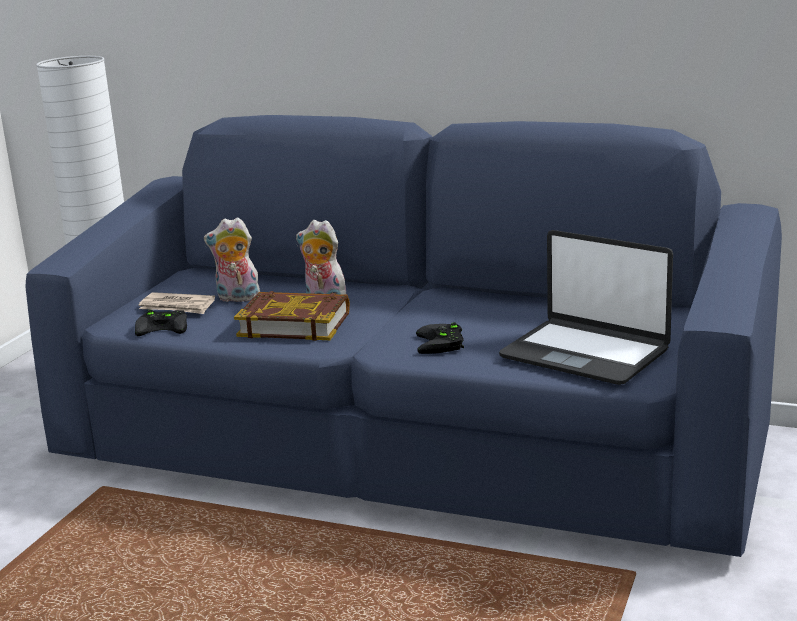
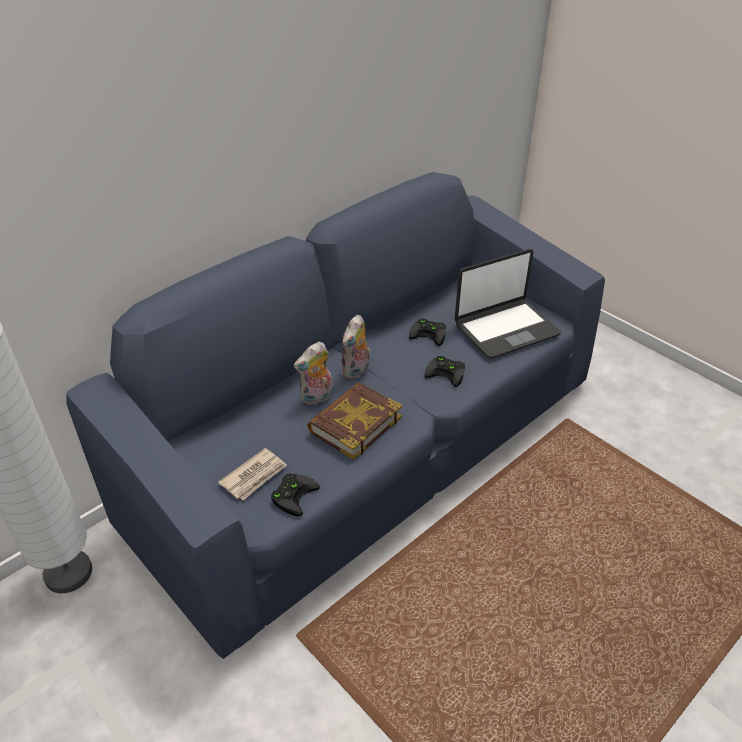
camera: 65 degrees left, 20 degrees up
(237, 298) = (262, 439): plush toy -> plush toy (356, 371)
(514, 320) = (430, 333): none -> black game controller

